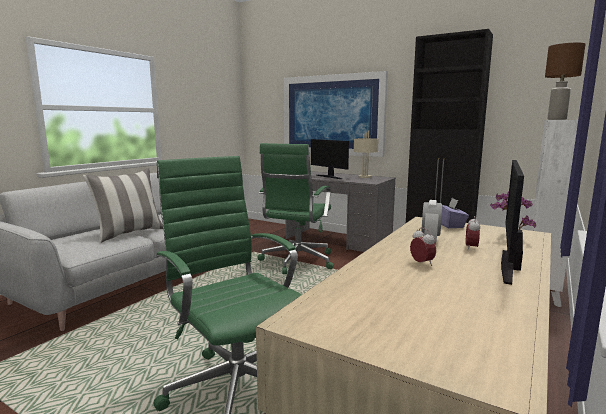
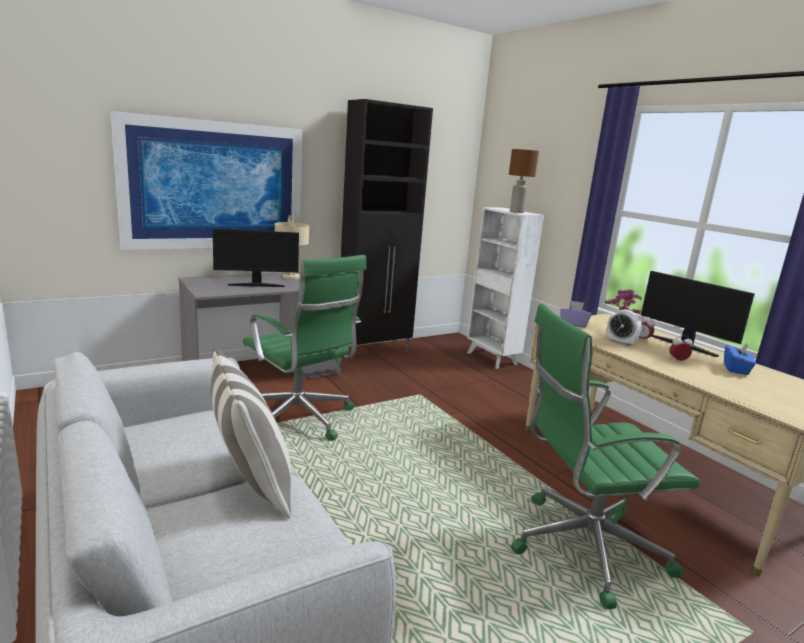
camera: 65 degrees left, 5 degrees up
(467, 293) = (736, 369): none -> blue tissue box

